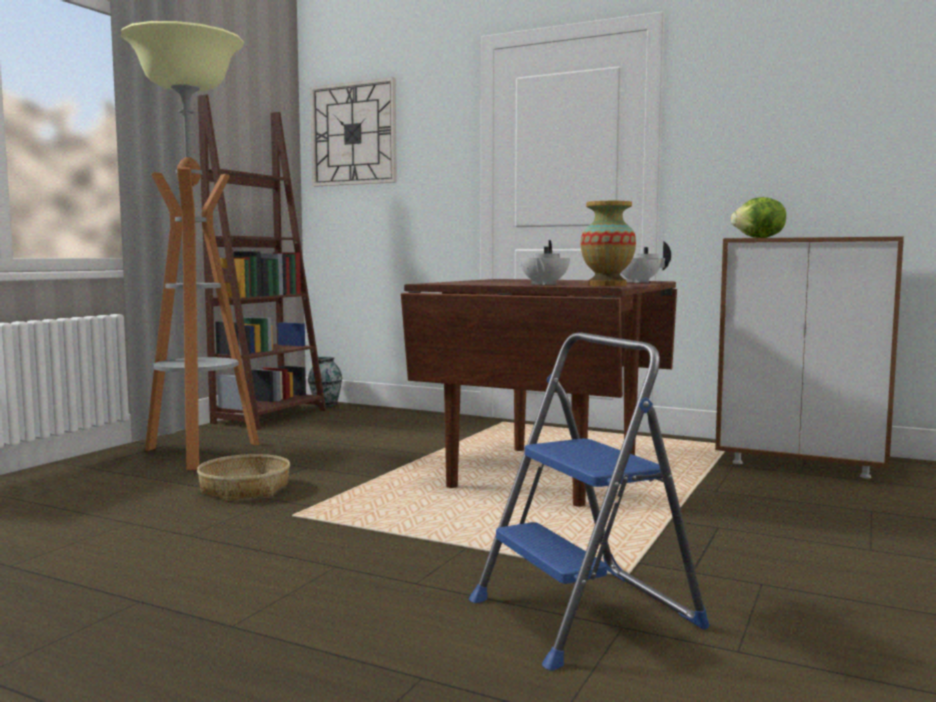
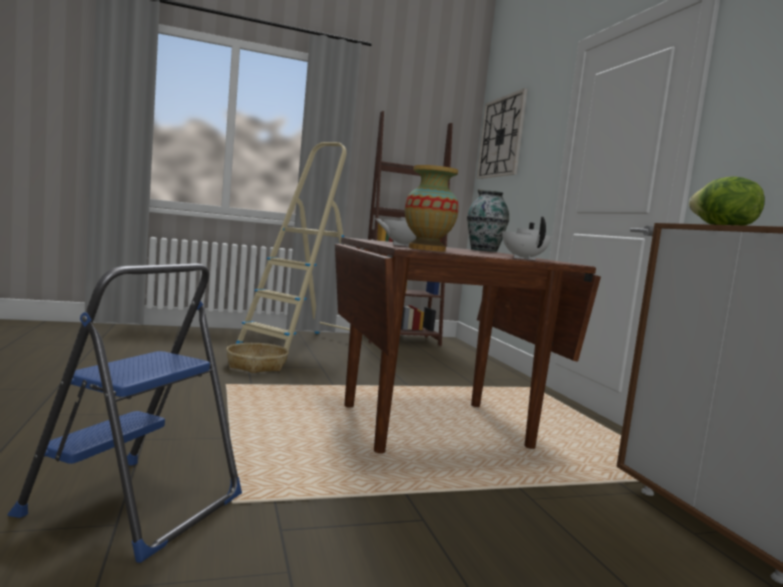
camera: 45 degrees right, 0 degrees up
(200, 453) = (301, 344): floor lamp -> beige step ladder
(326, 405) = (453, 343): vase -> vase (484, 251)

